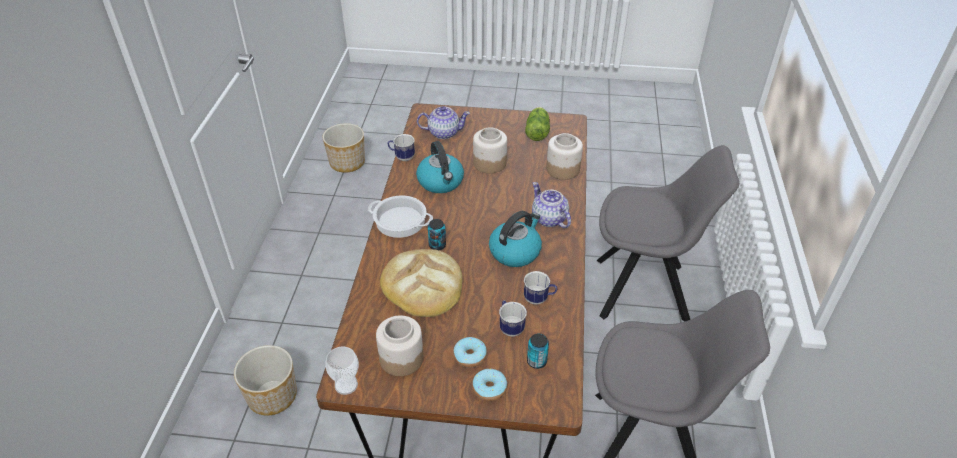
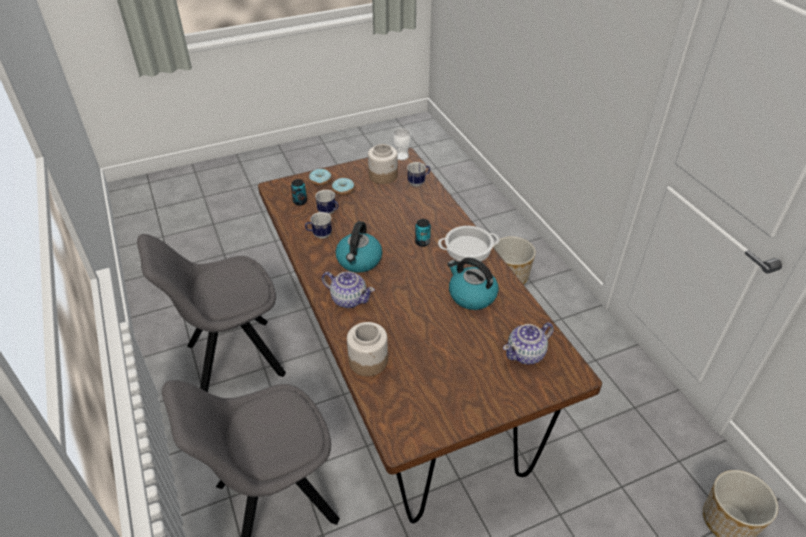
camera: 150 degrees right, 0 degrees up
(402, 157) = (532, 306): mug -> mug (418, 182)
(423, 285) = (407, 214): bread -> none
(489, 163) = (446, 336): jar -> none
(537, 131) = (430, 405): lettuce -> none

